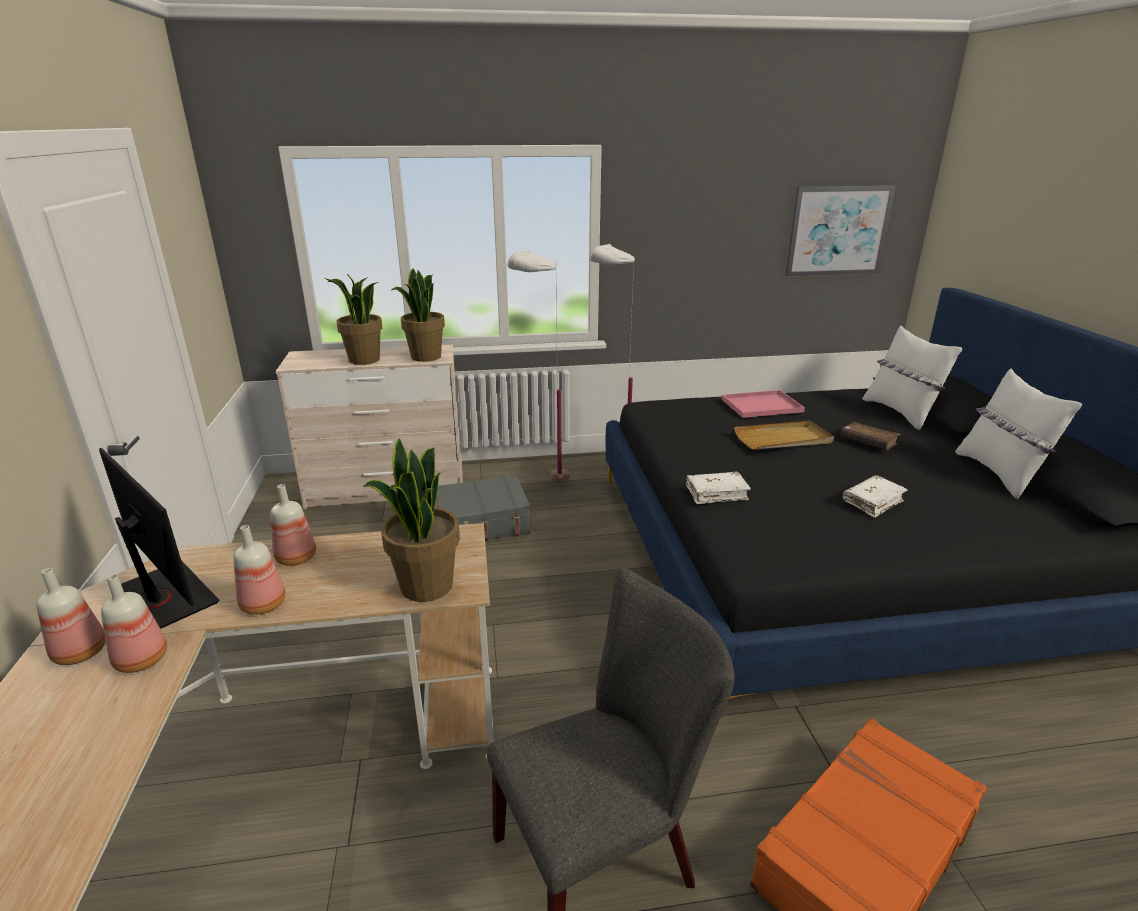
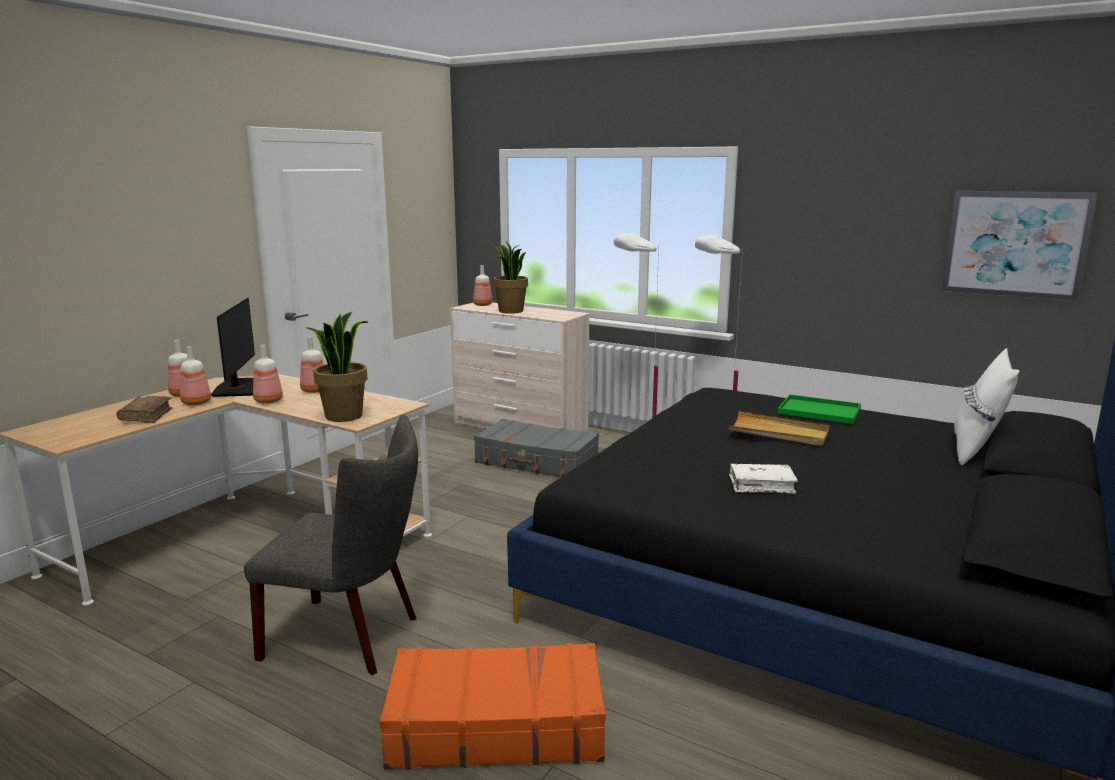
camera: 40 degrees right, 10 degrees down
(308, 357) = (482, 305): none -> bottle
(425, 357) = (553, 316): potted plant -> none
(716, 494) = (637, 445): white book -> none
(760, 406) = (817, 411): pink tray -> green tray
(868, 442) = (867, 456): brown book -> brown book (146, 416)
(999, 474) = (968, 513): white pillow -> none

